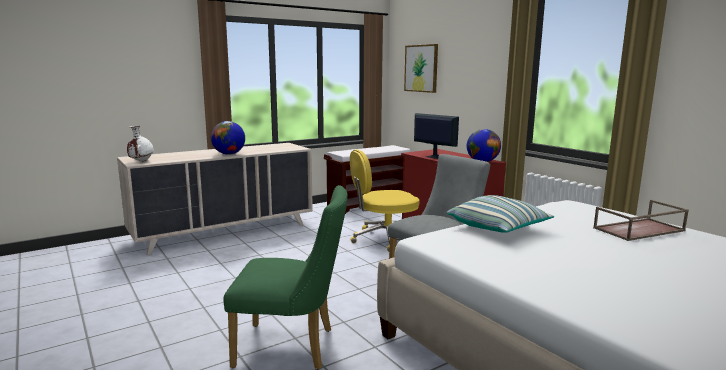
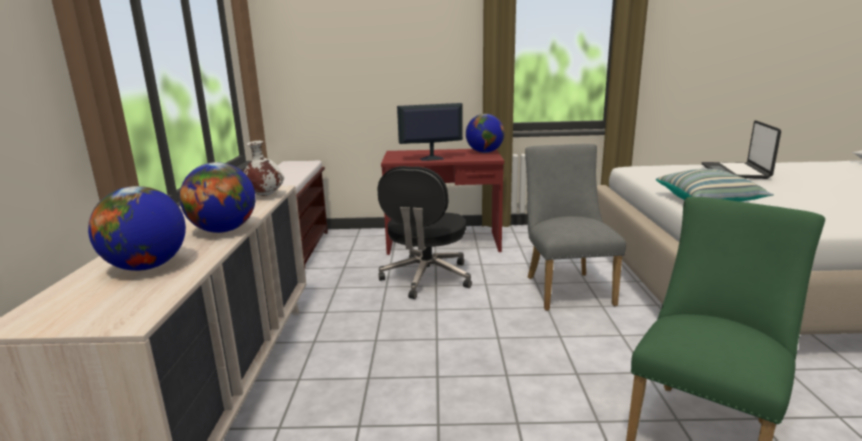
camera: 55 degrees left, 5 degrees up
(141, 161) = (116, 312): white vase -> white vase (264, 196)
(181, 156) = (147, 267): none -> globe
(384, 239) = (426, 278): yellow office chair -> black office chair
(421, 68) = (321, 46): picture -> none
(639, 230) = (735, 171): brown tray -> laptop

